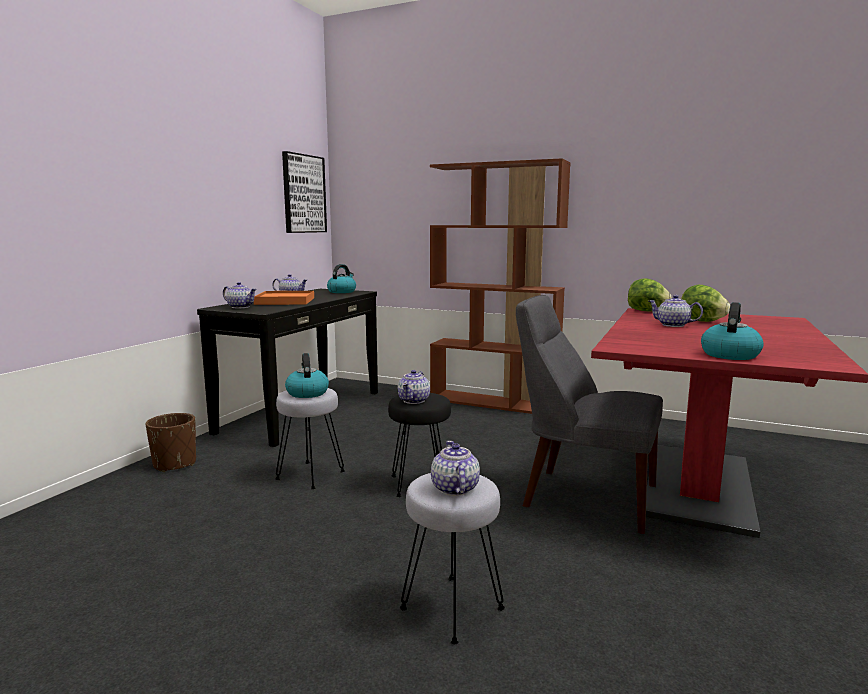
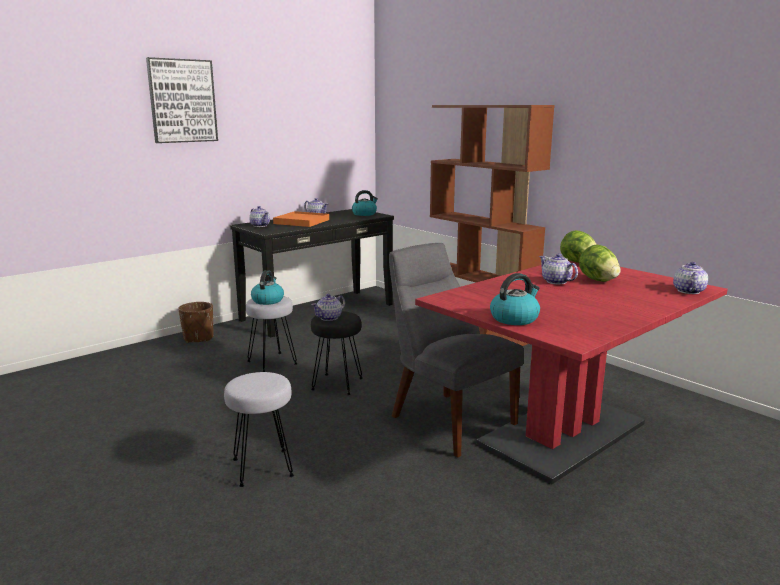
camera: 25 degrees right, 5 degrees up
(303, 194) = (343, 126): picture -> picture (182, 101)
(454, 489) = (254, 385): teapot -> teapot (688, 291)

